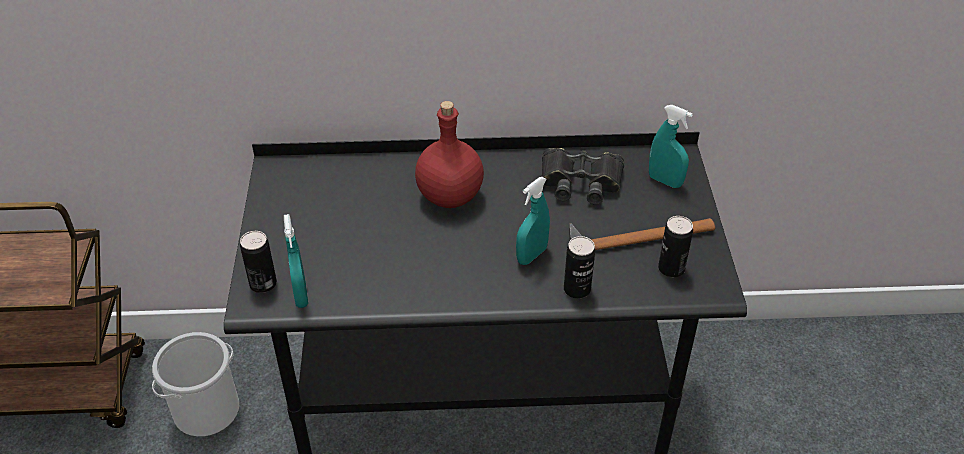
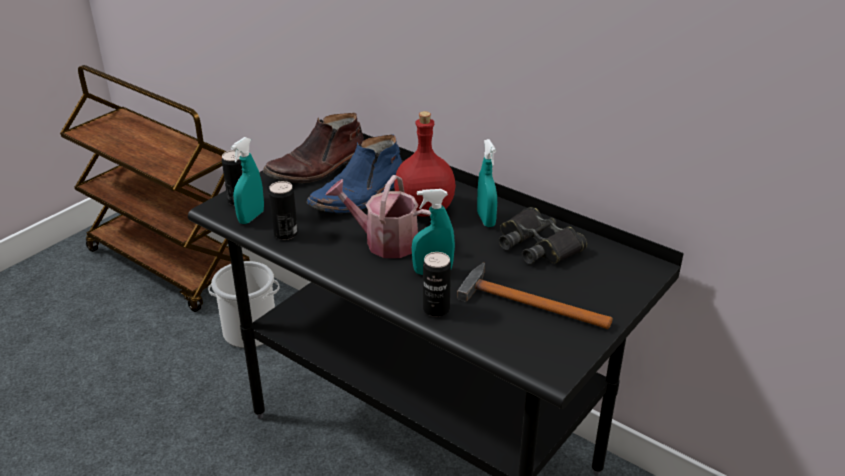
camera: 40 degrees right, 10 degrees down
(295, 204) = (318, 168): none -> brown boot
(373, 213) = (359, 195): none -> blue boot
(457, 250) = (384, 242): none -> watering can
(665, 181) = (612, 277): turquoise spray bottle -> turquoise spray bottle (486, 220)
(671, 268) = (532, 336): can -> can (285, 234)

